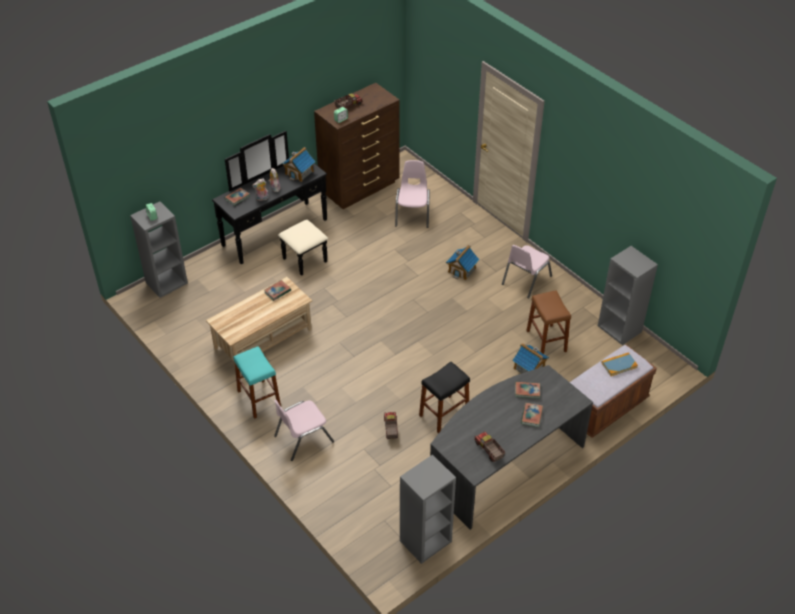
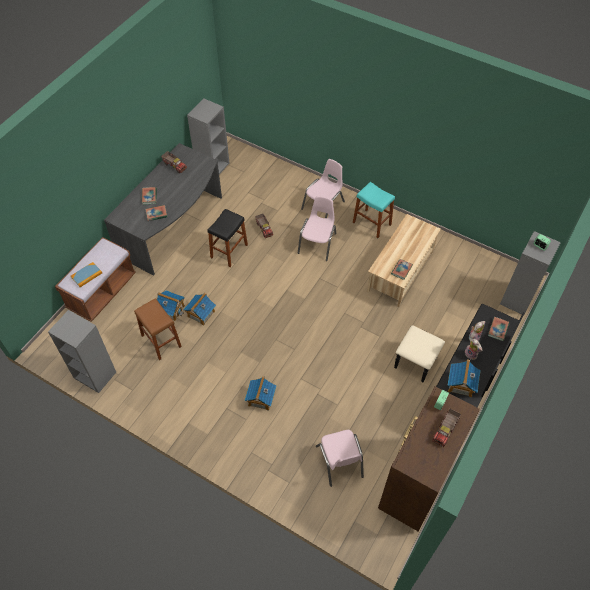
camera: 160 degrees right, 10 degrees up
(497, 355) = (200, 314): none -> toy house
(526, 280) = (194, 406): pink chair -> pink chair (317, 243)

